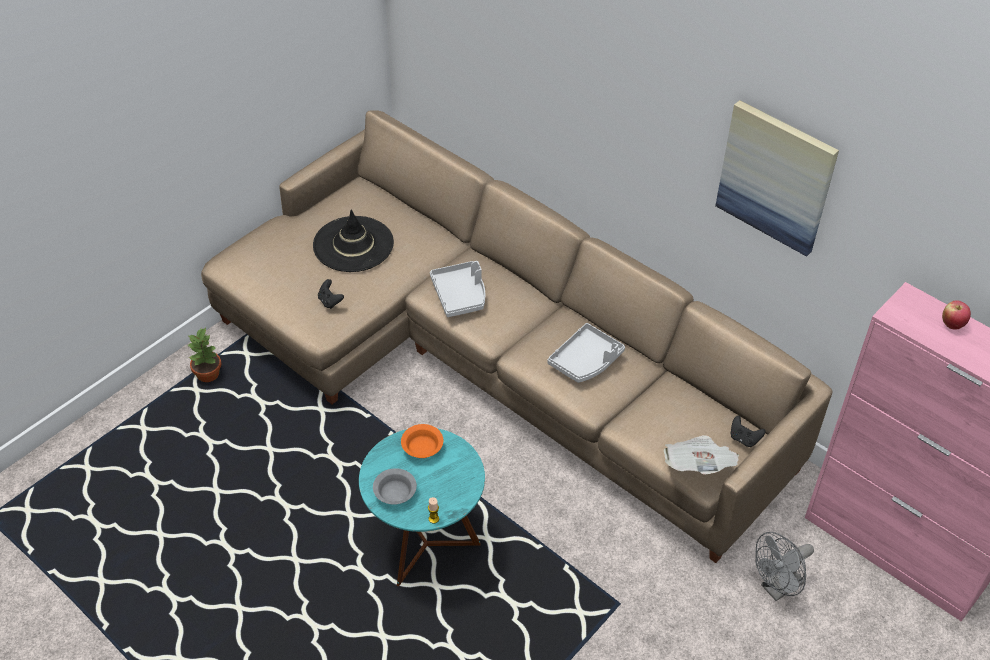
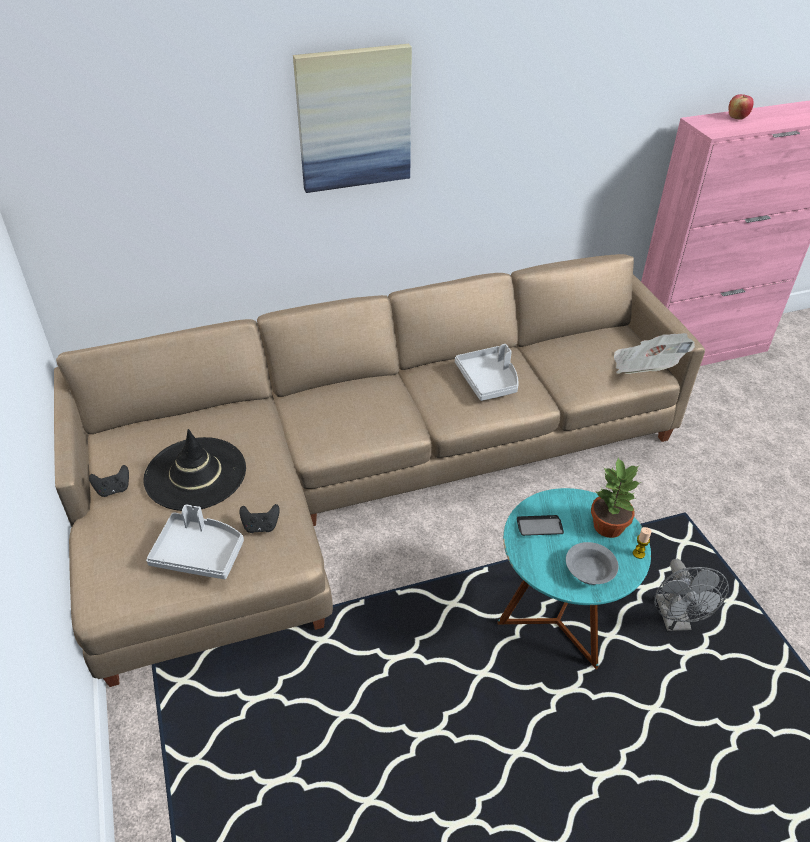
camera: 60 degrees left, 5 degrees down
(209, 375) = (181, 737): potted plant -> potted plant (609, 525)
(422, 449) = (539, 526): orange bowl -> phone
(460, 295) = (340, 425): grey tray -> grey tray (199, 553)
(744, 439) = (628, 335): black game controller -> black game controller (113, 489)
(776, 177) = (552, 102): picture -> picture (354, 119)
(777, 588) = (706, 419): grey fan -> grey fan (675, 620)

